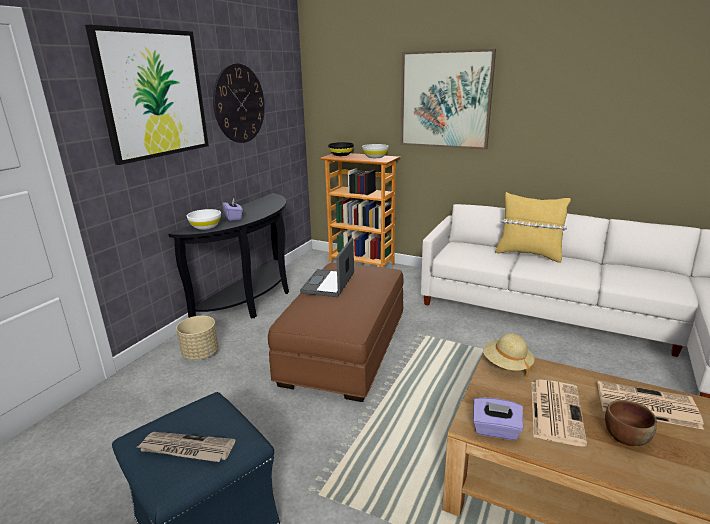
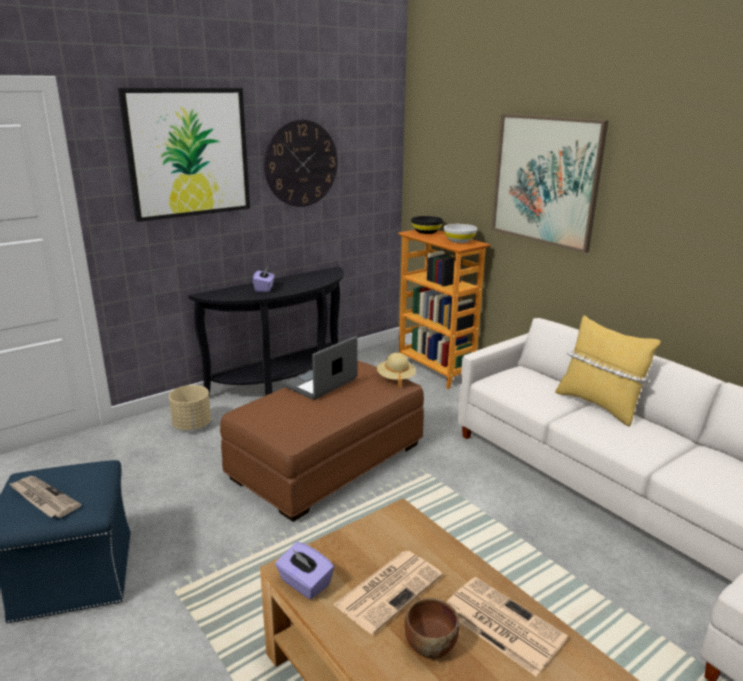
camera: 25 degrees right, 0 degrees up
(205, 227) = (227, 294): white bowl -> none
(507, 365) = (399, 525): beige hat -> beige hat (396, 378)

